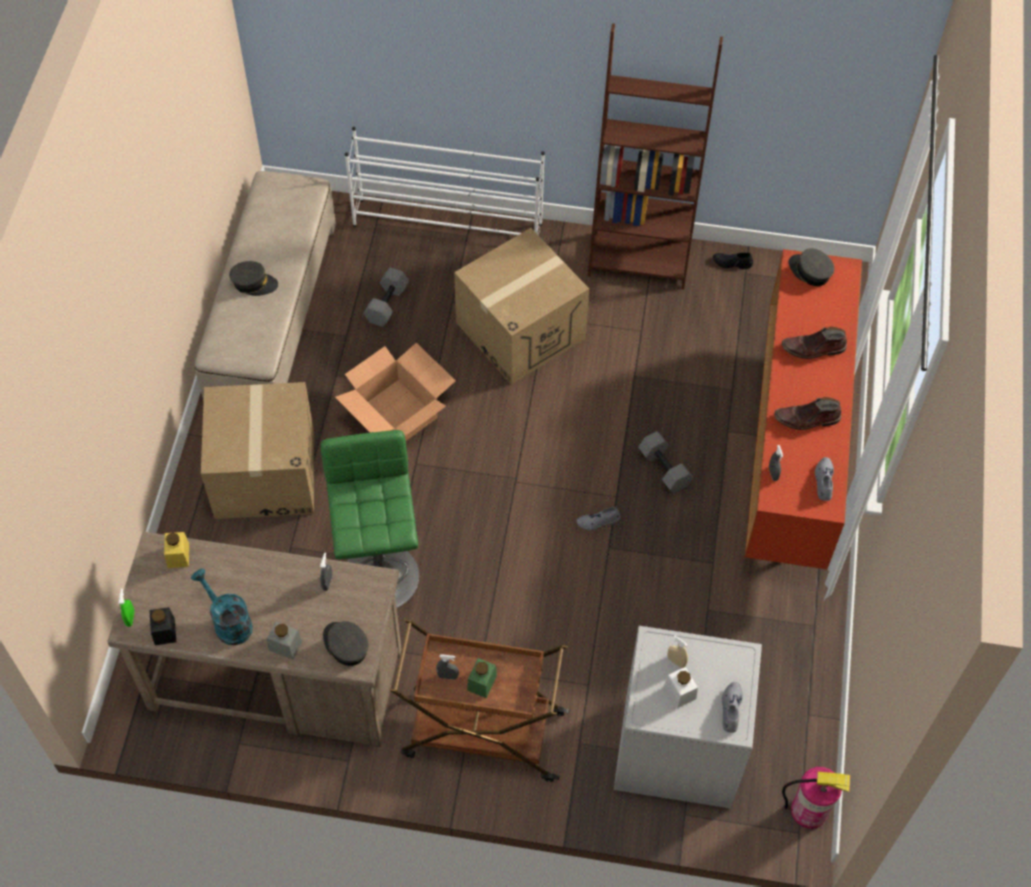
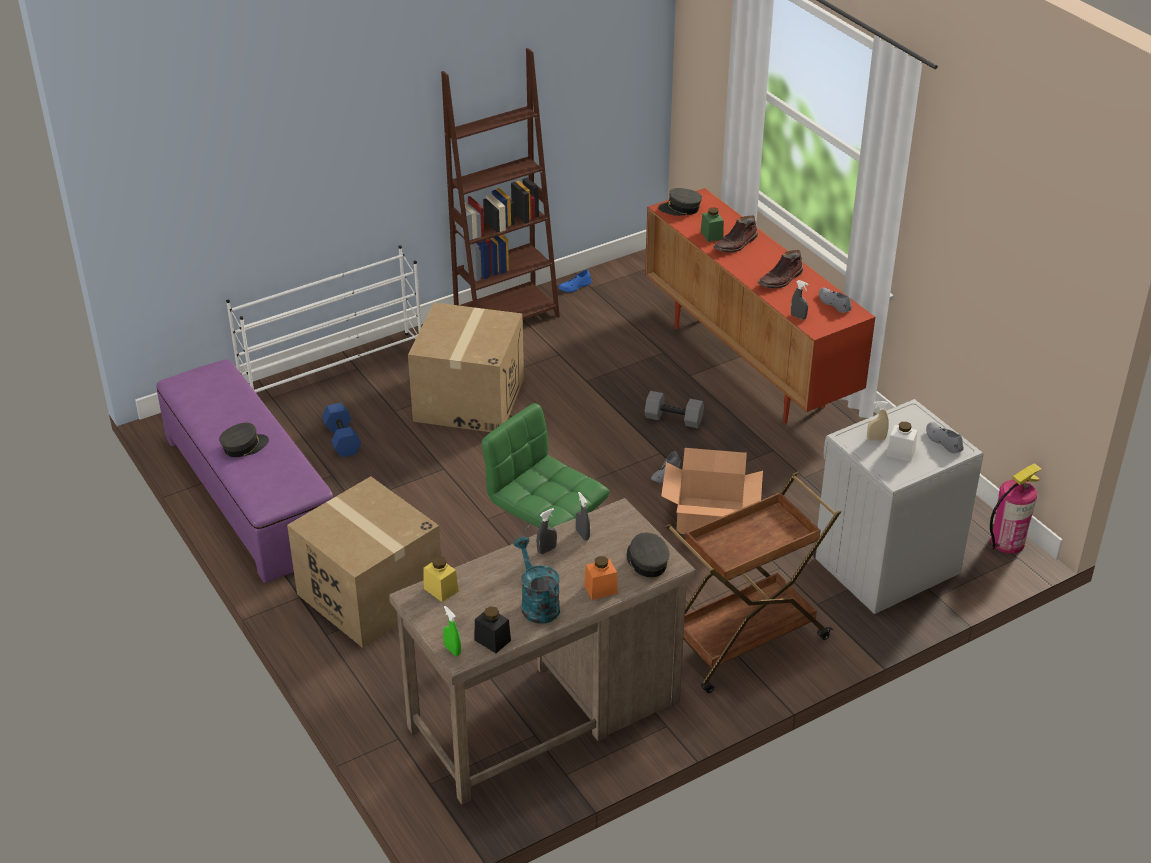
camera: 40 degrees left, 20 degrees down
(228, 622) = (537, 603): turquoise watering can -> turquoise watering can turned 60 degrees clockwise
(272, 311) = (248, 493): beige bench -> purple bench
(285, 645) = (601, 589): grey jar -> orange jar
(345, 646) = (646, 561): grey cap -> grey cap turned 60 degrees clockwise
(386, 303) = (341, 439): grey dumbbell -> blue dumbbell
(397, 413) = (434, 497): cardboard box -> cardboard box (709, 517)
(447, 676) = (729, 552): grey spray bottle -> grey spray bottle (546, 550)
(482, 683) = (758, 540): green jar -> green jar (711, 235)
(732, 262) = (575, 286): black shoe -> blue shoe

